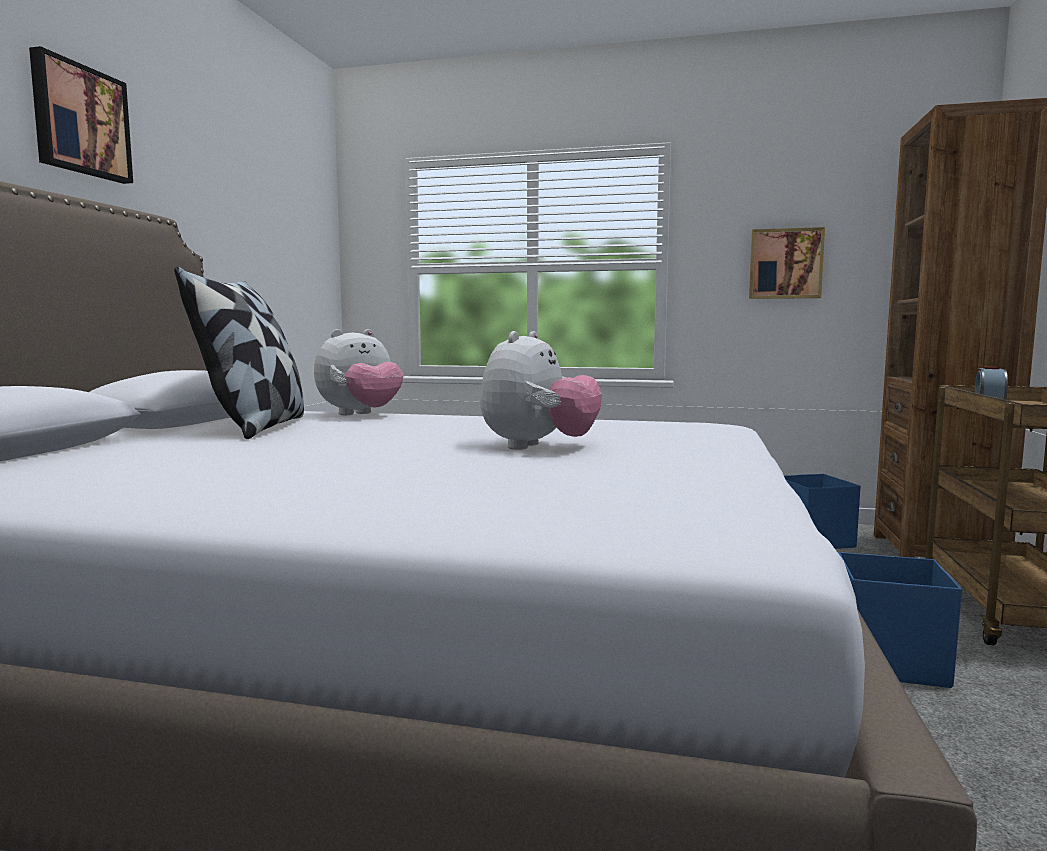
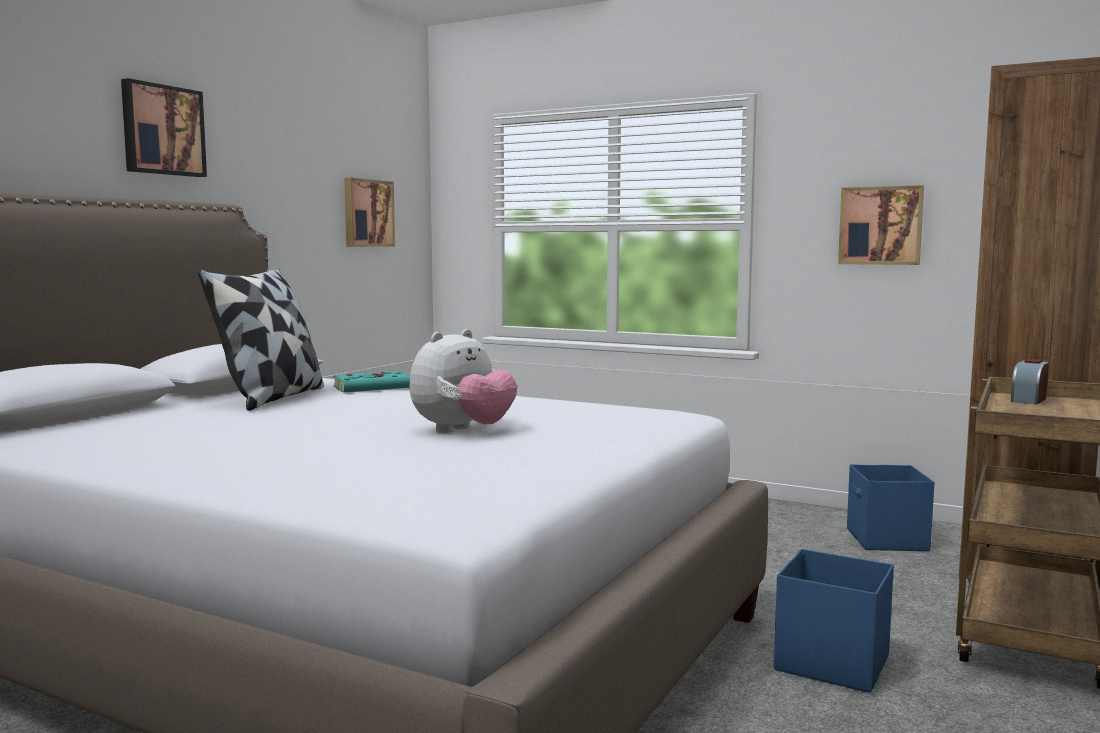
camera: 15 degrees right, 0 degrees up
(287, 248) = (367, 213): none -> picture
(361, 415) = (374, 387): plush toy -> turquoise book

